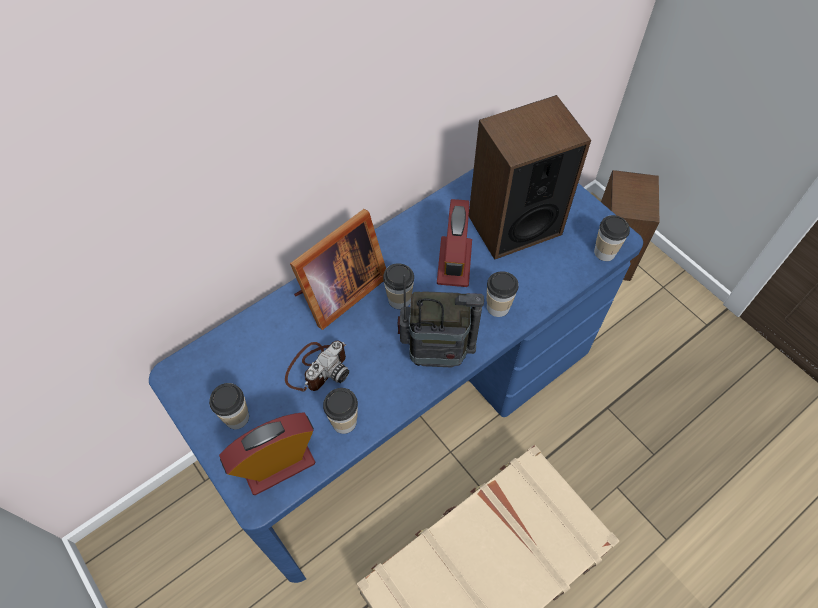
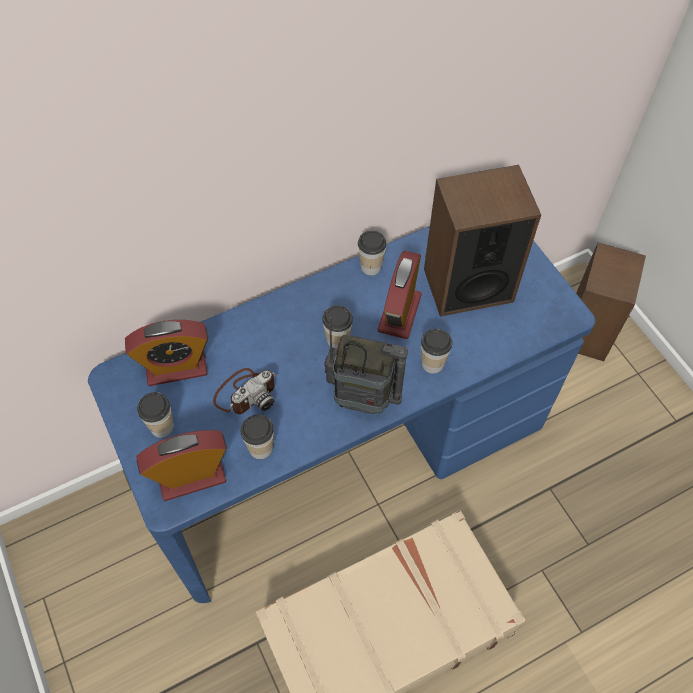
camera: 10 degrees right, 0 degrees up
(240, 353) = (176, 367): none -> alarm clock
(338, 292) = (280, 324): picture frame -> none
(604, 252) = (553, 326): cup -> cup (371, 267)

